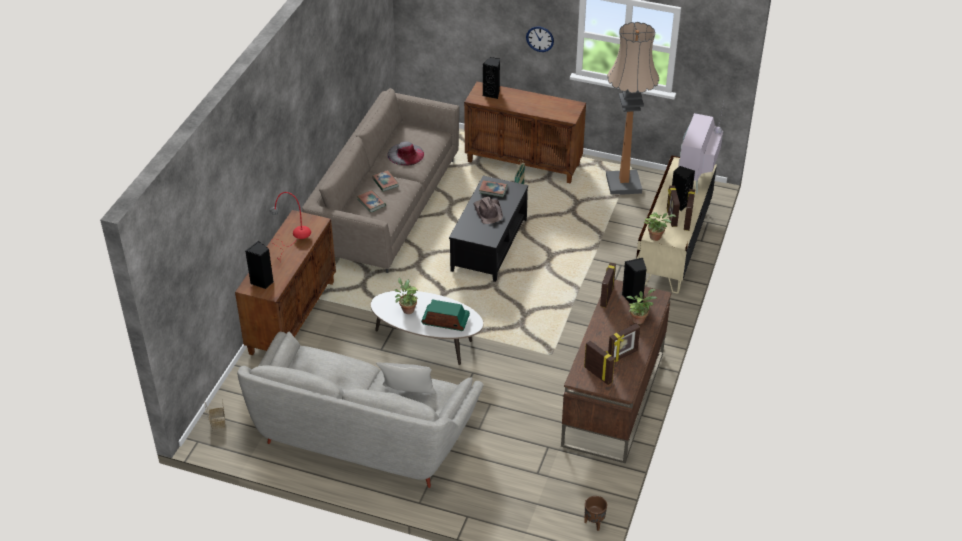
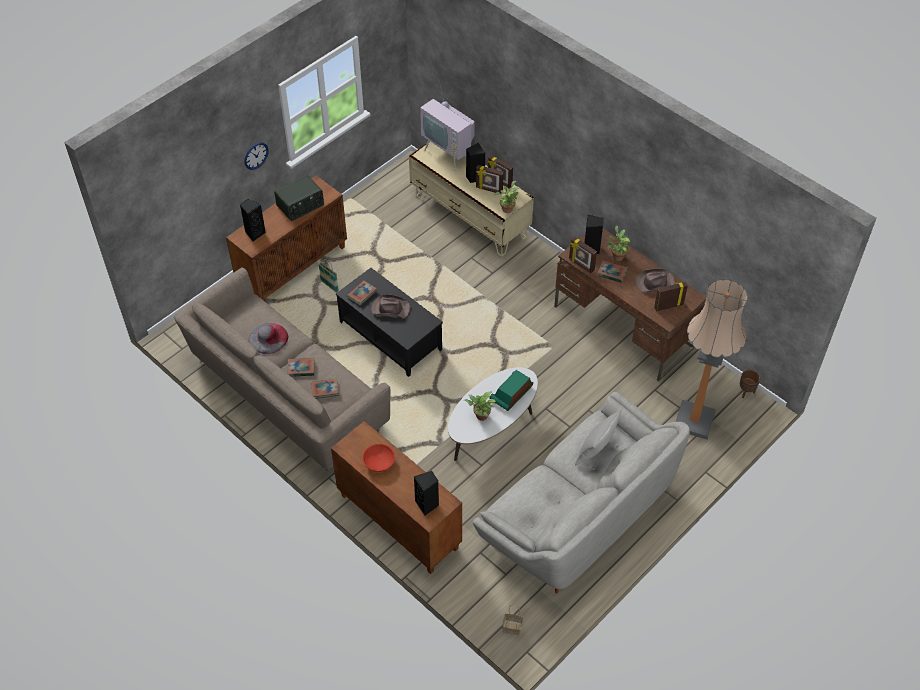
camera: 65 degrees left, 10 degrees up
(292, 240) = (379, 462): red table lamp -> red bowl
(542, 106) = (300, 206): none -> radio
(612, 321) = (611, 273): none -> book
(622, 356) = (654, 282): picture frame -> brown hat
(623, 184) = (369, 213): floor lamp -> floor lamp (694, 421)

